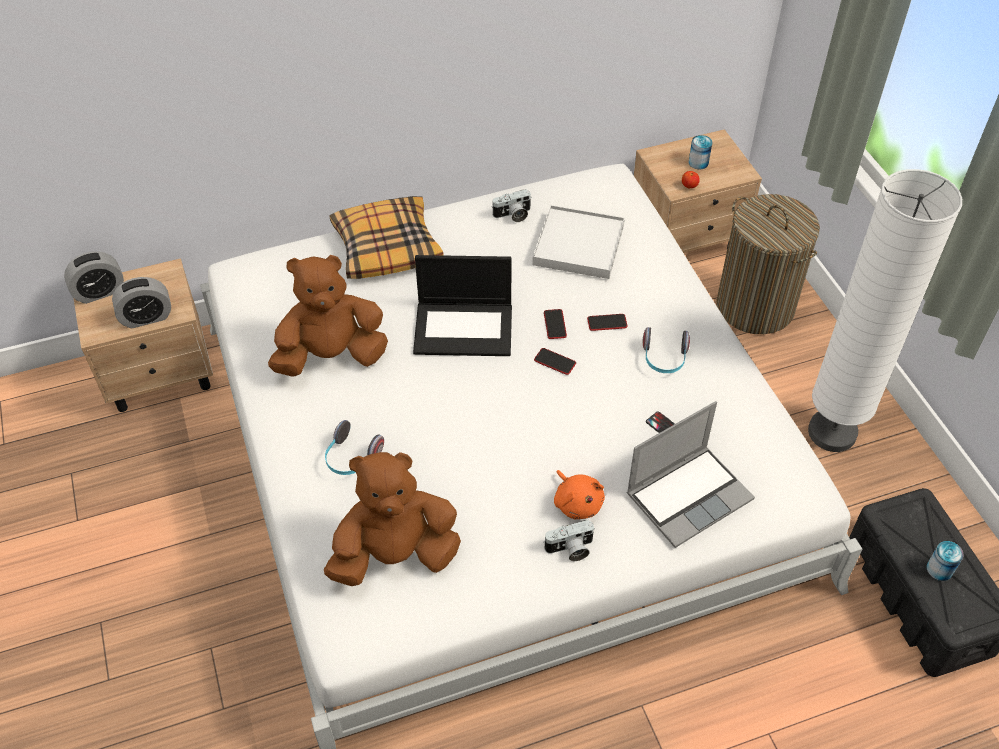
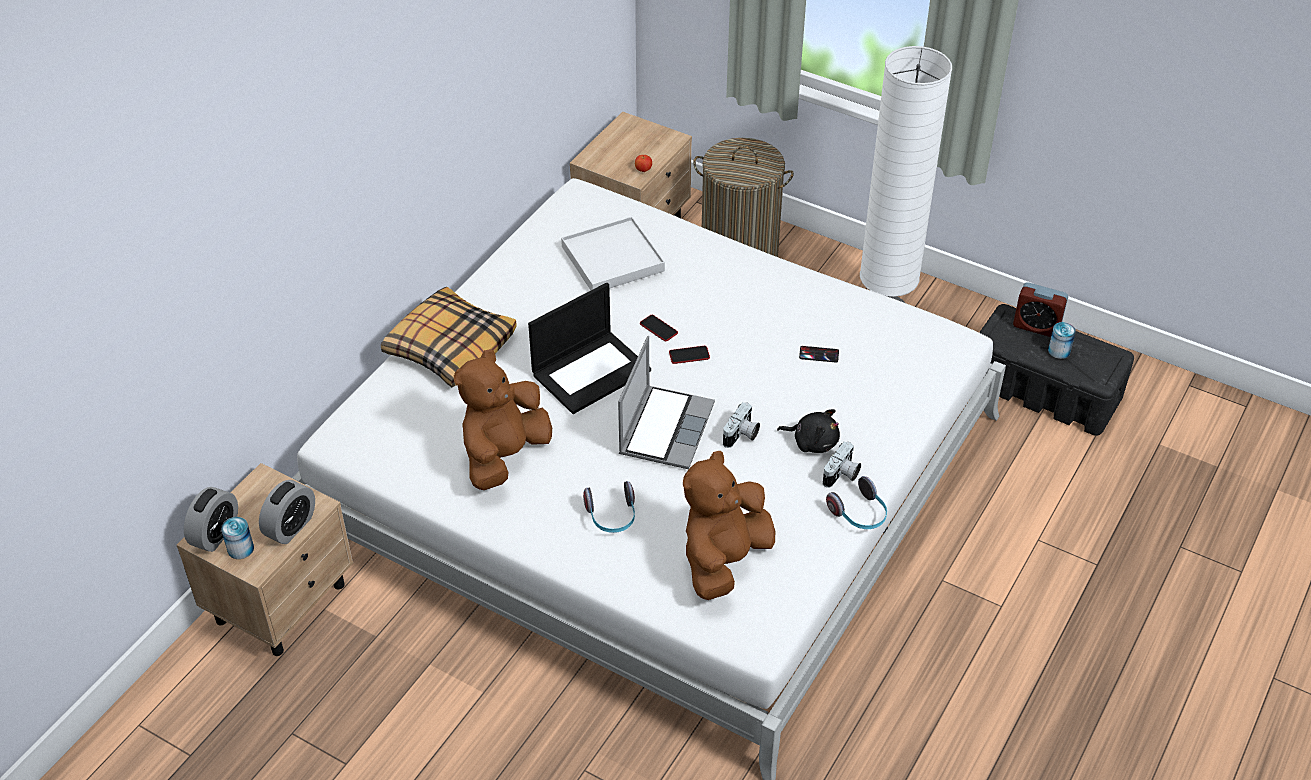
camera: 40 degrees left, 5 degrees down
(513, 215) = (532, 264): camera -> camera (741, 435)
(577, 502) = (812, 442): orange plush toy -> black plush toy
(607, 323) = (696, 305): phone -> none
(664, 359) = (765, 307): headphones -> headphones (859, 514)
(689, 495) = (882, 389): laptop -> laptop (665, 428)
(698, 162) = (630, 148): can -> can (240, 549)
(940, 531) = (1036, 326): none -> alarm clock

